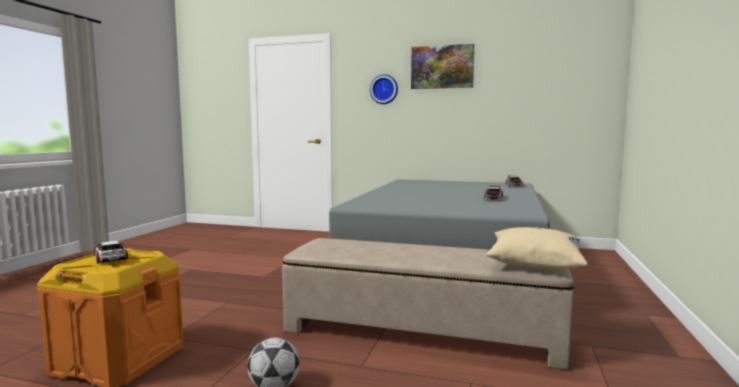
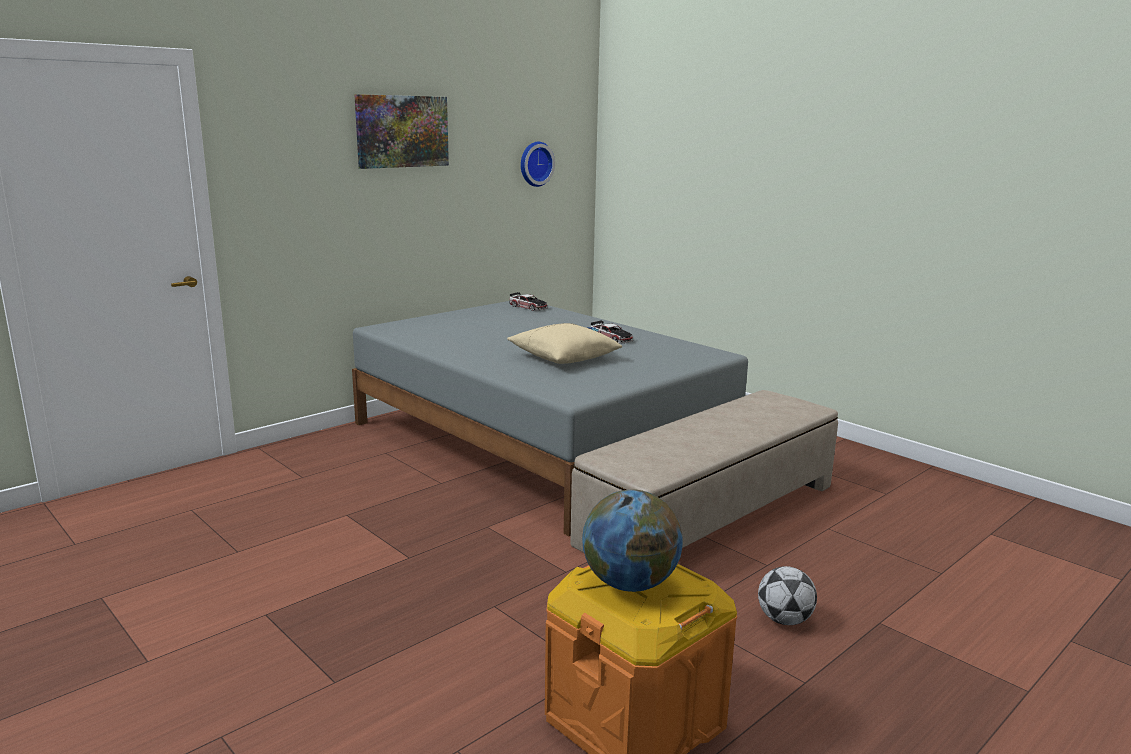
camera: 60 degrees left, 10 degrees up
(110, 257) = (630, 583): toy car -> globe
(384, 89) = (313, 169): wall clock -> wall clock (535, 164)
(534, 263) = (793, 405): beige pillow -> beige pillow (564, 358)

